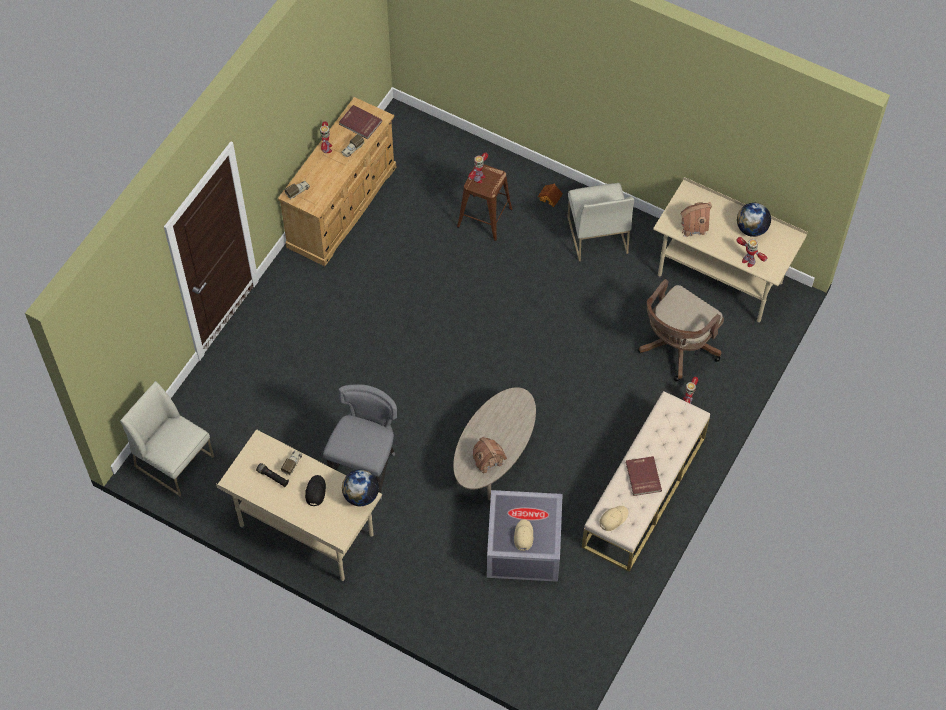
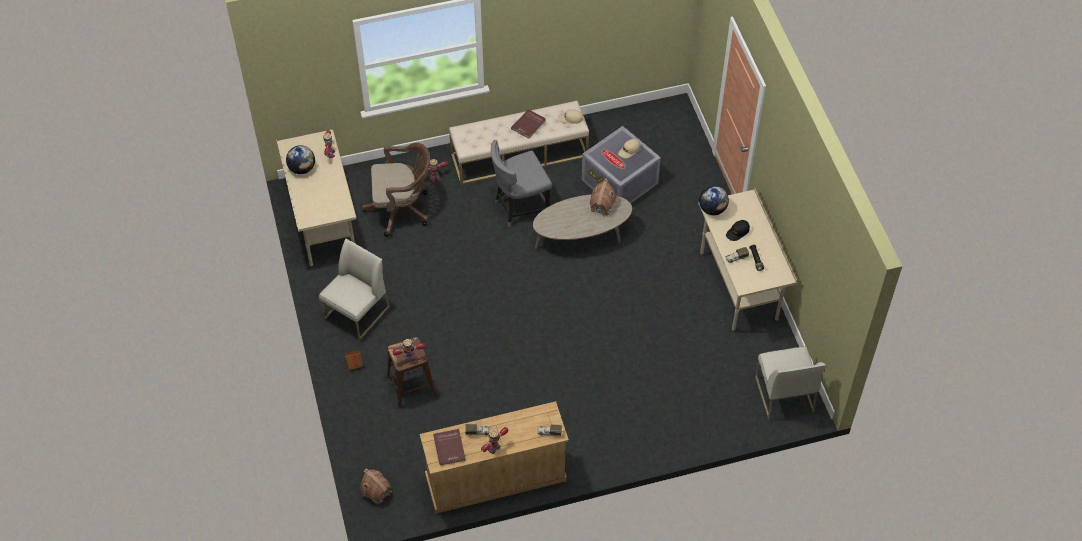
camera: 135 degrees left, 5 degrees down
(366, 468) = (665, 293): grey chair -> grey chair (520, 208)
(693, 226) = (332, 197): toy house -> toy house (377, 492)

